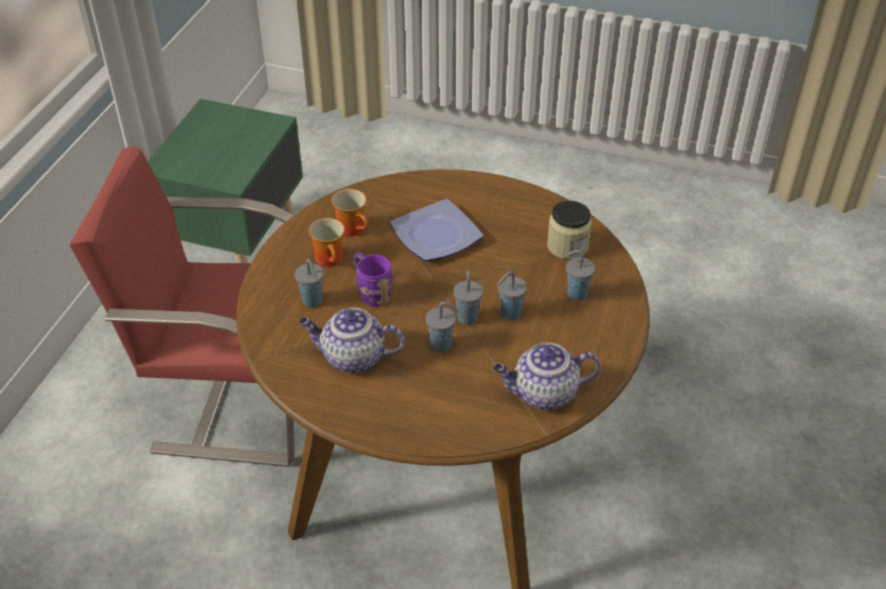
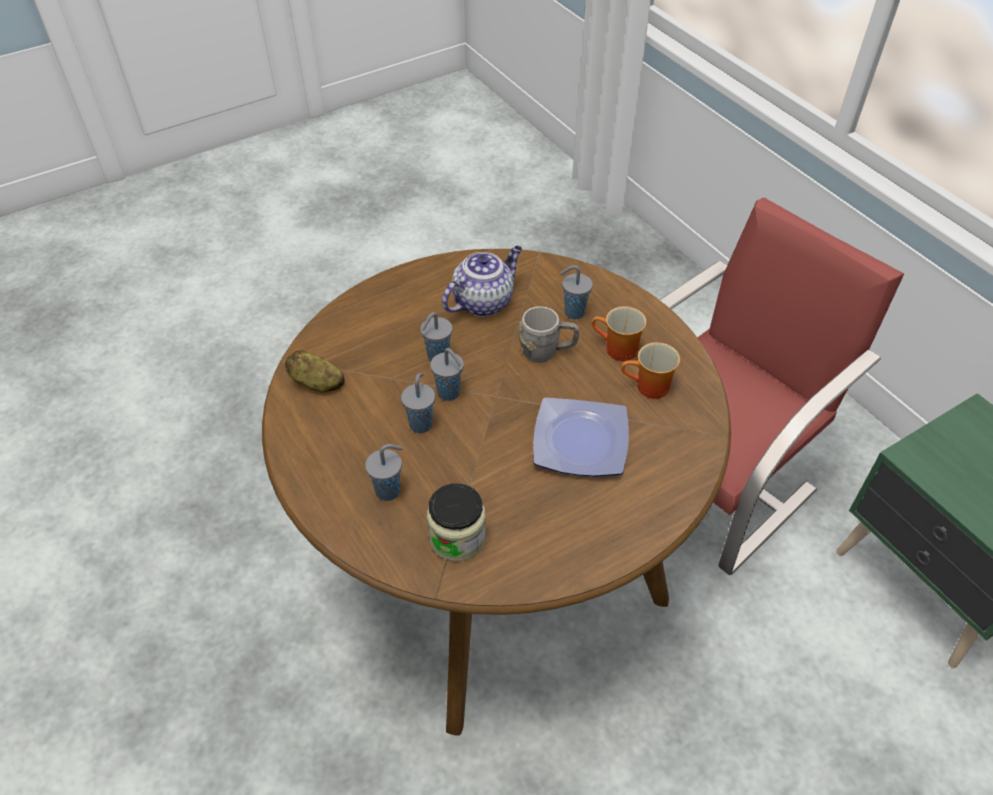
camera: 130 degrees right, 5 degrees up
(371, 292) = (547, 352): purple mug -> grey mug
(543, 394) = (316, 383): teapot -> potato

